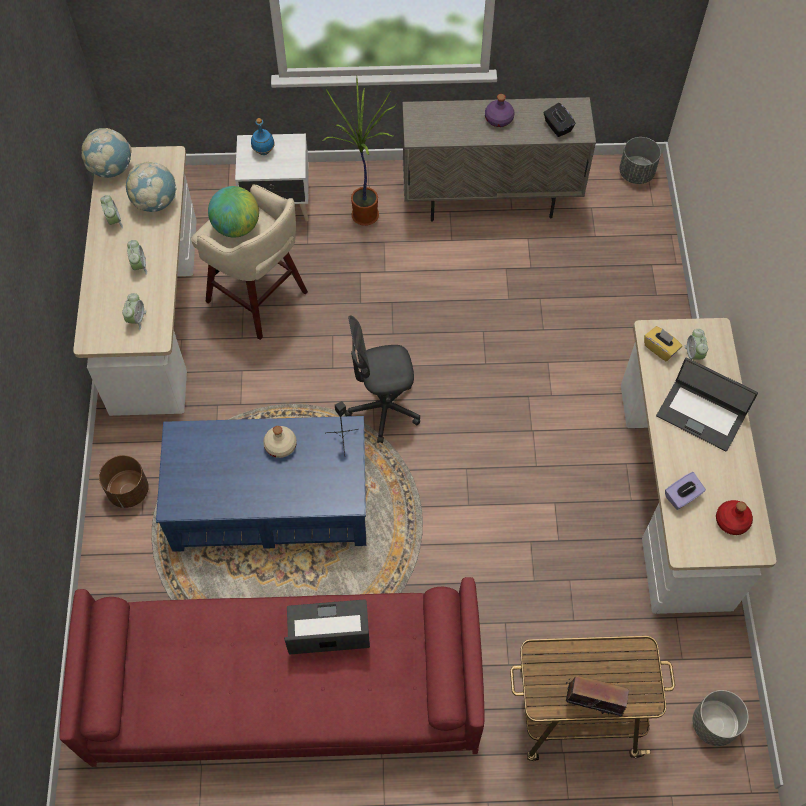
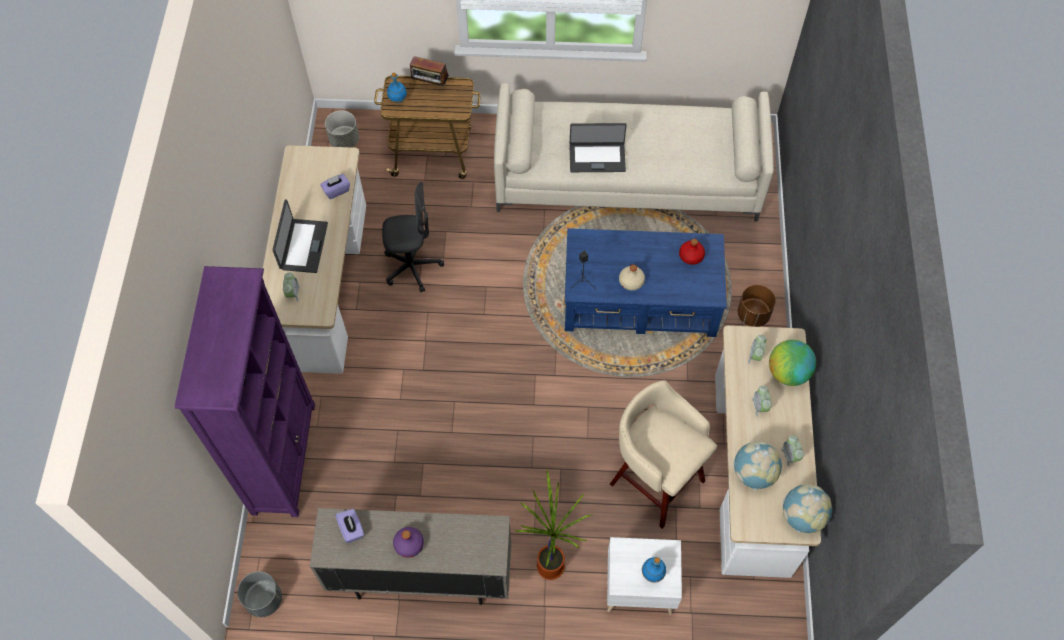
camera: 175 degrees left, 0 degrees up
(236, 227) = (674, 446): globe -> globe (788, 372)
(284, 690) = (628, 176): red sofa -> beige sofa
(383, 409) = (546, 366): grey office chair -> grey office chair (412, 267)
(557, 127) = (351, 529): black tissue box -> purple tissue box
(636, 669) = (397, 100): none -> blue bottle
(659, 294) = (284, 457): none -> purple bookcase
(660, 348) = (318, 300): yellow tissue box -> none
(701, 415) = (303, 246): laptop -> laptop turned 60 degrees clockwise
(732, 521) = (306, 172): red bottle -> red bottle (690, 256)

